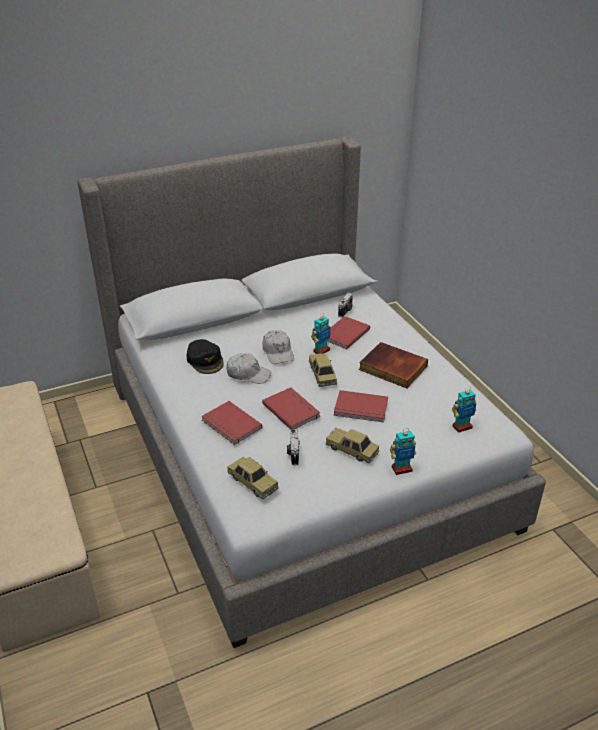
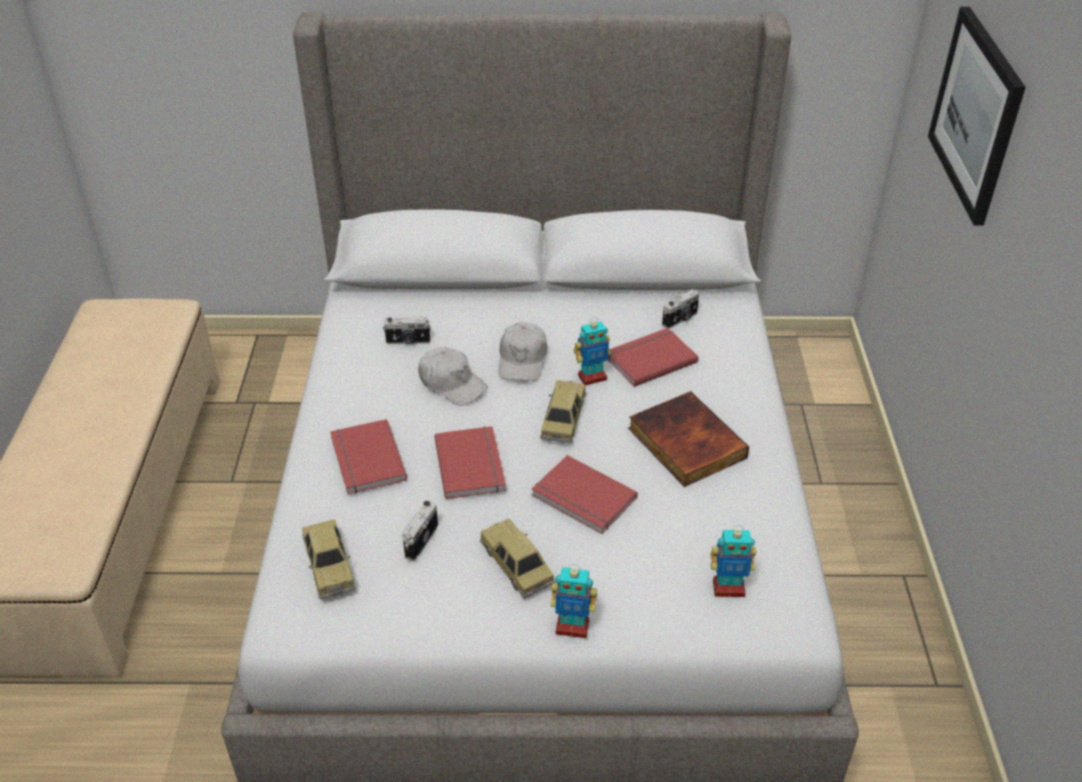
camera: 25 degrees right, 5 degrees up
(205, 360) = (408, 341): black cap -> camera
(475, 165) = (976, 114): none -> picture

